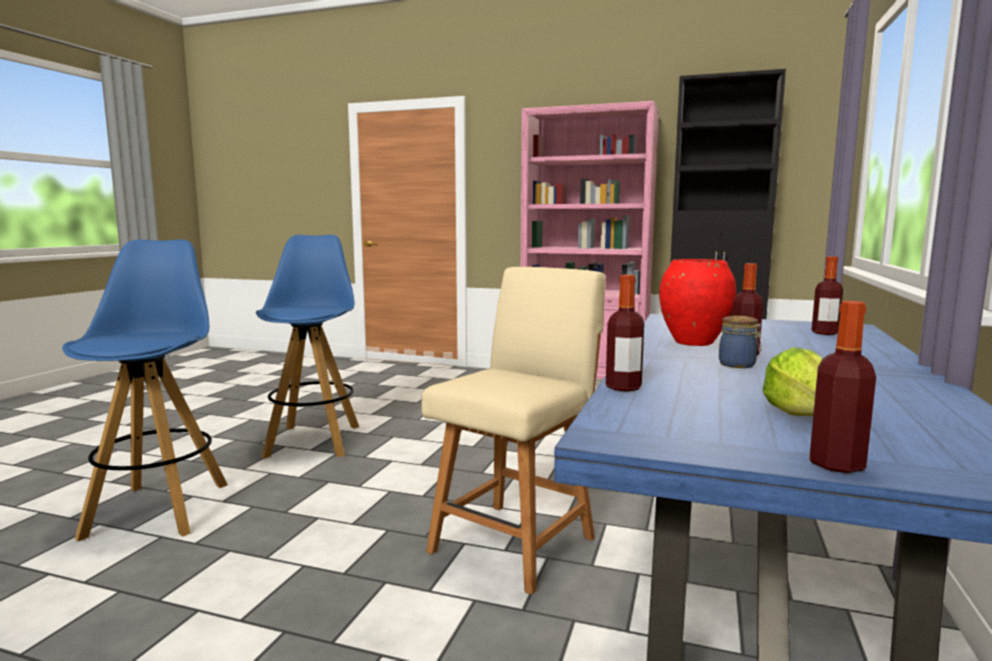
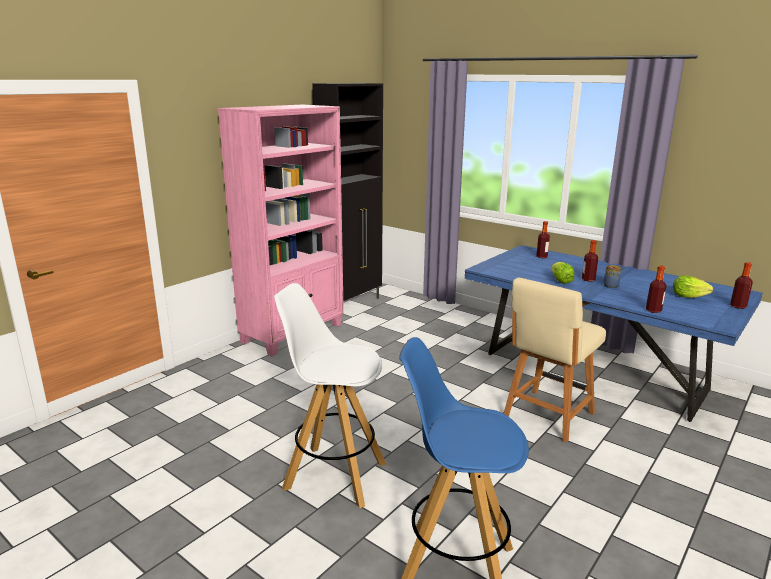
camera: 70 degrees left, 10 degrees up
(314, 440) = (334, 475): blue stool -> white stool
(516, 542) = (547, 416): beige chair -> beige chair turned 105 degrees counterclockwise
(693, 342) = (560, 281): red vase -> lettuce

